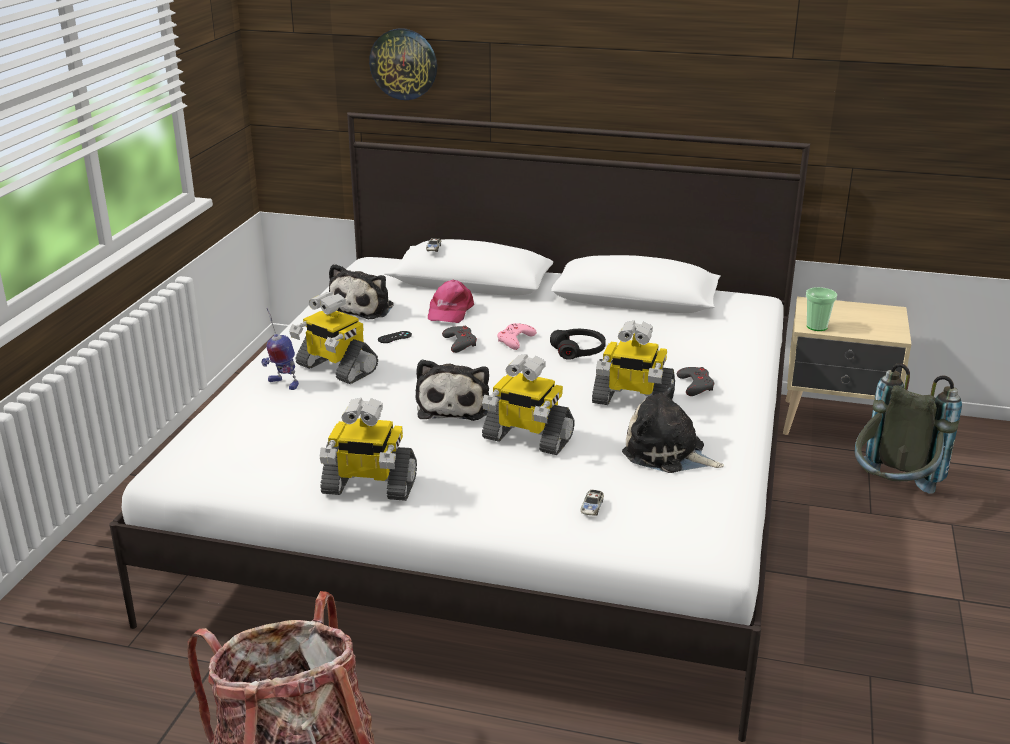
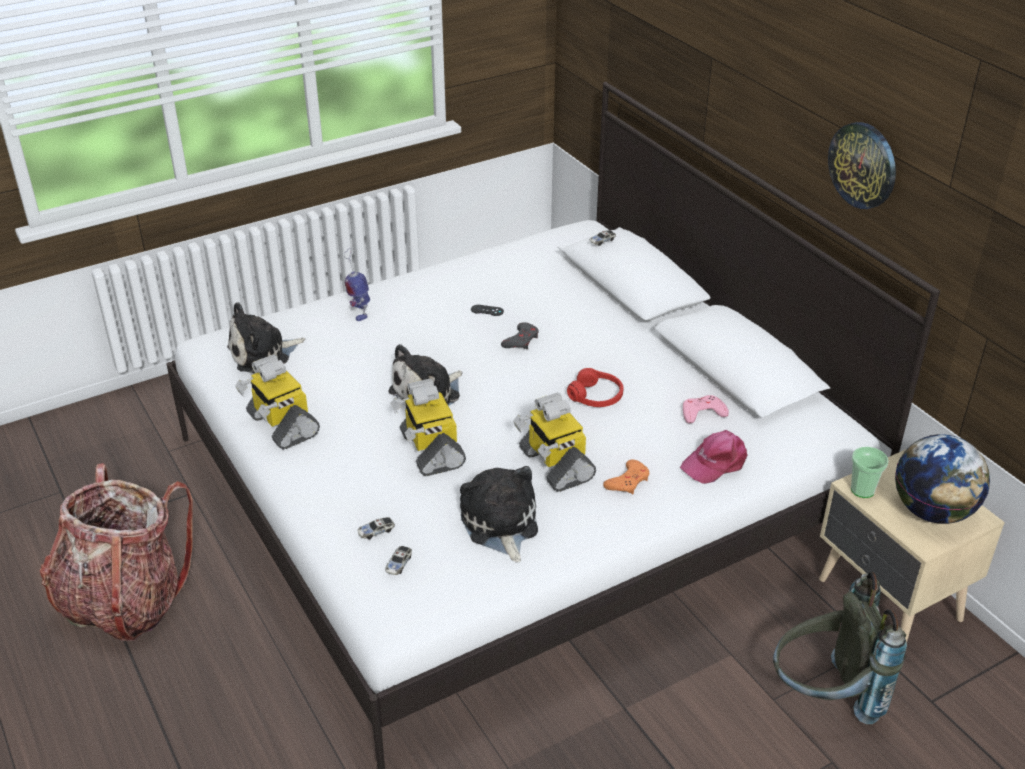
camera: 45 degrees right, 10 degrees up
(335, 368) = (407, 317): toy robot -> none
(364, 308) = (510, 271): plush toy -> plush toy (263, 353)
(404, 64) = (650, 52): wall clock -> wall clock (863, 165)
(449, 311) = (564, 306): pink cap -> pink cap (715, 463)
(515, 340) = (566, 359): pink game controller -> pink game controller (702, 413)
(578, 351) = (596, 396): black headphones -> red headphones
(649, 517) = (399, 564): none -> toy car
(695, 385) = (628, 481): grey game controller -> orange game controller
(868, 319) = (932, 512): none -> globe

